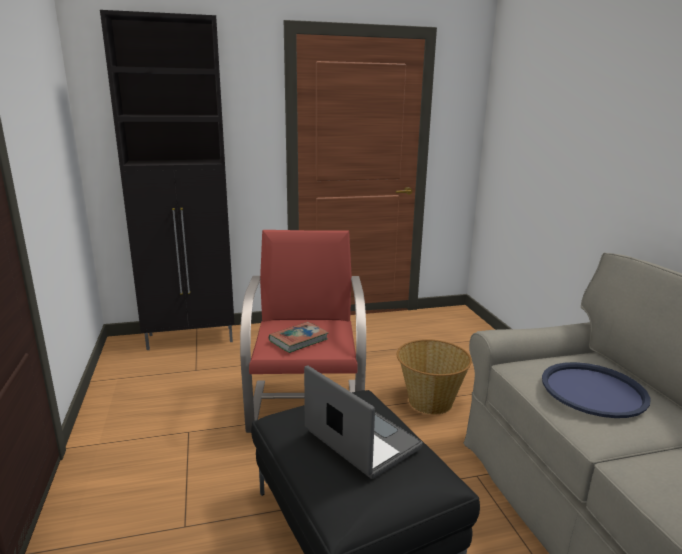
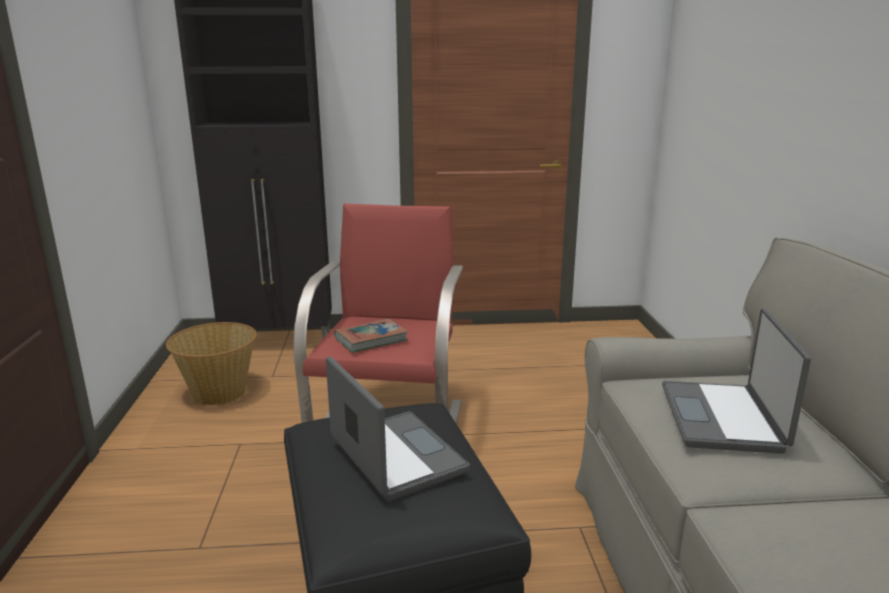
camera: 10 degrees right, 0 degrees up
(429, 401) = (548, 432): basket -> basket (219, 392)
(593, 390) = (723, 418): blue tray -> laptop

